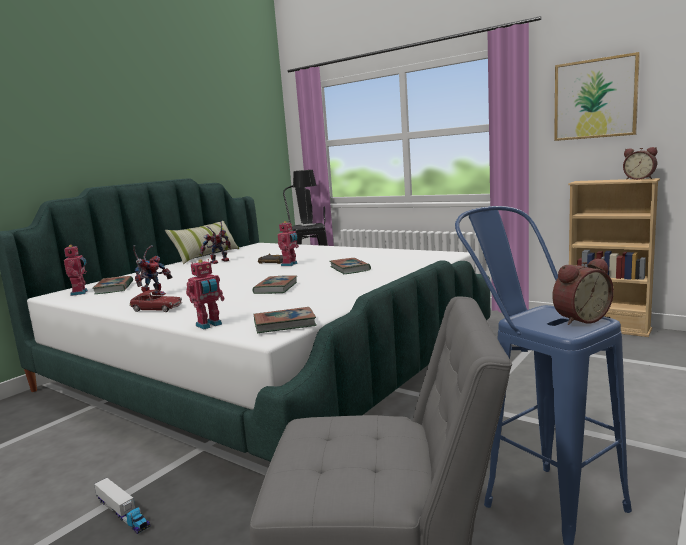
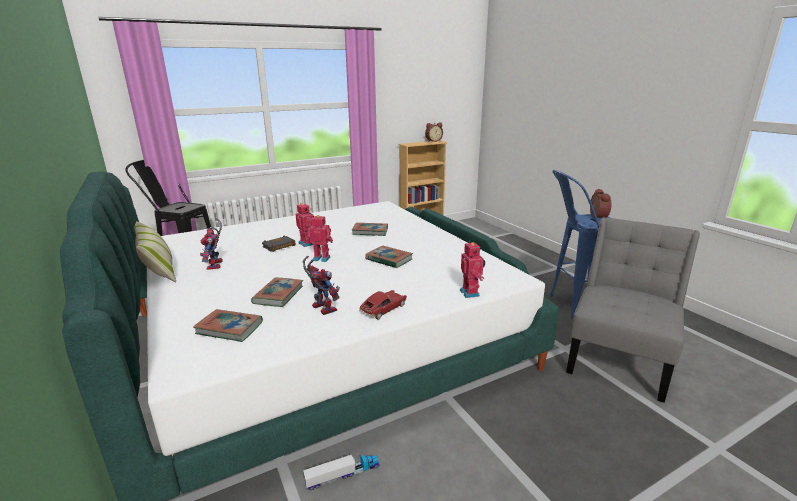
camera: 65 degrees left, 10 degrees up
(80, 293) = (210, 352): toy robot -> toy robot (322, 258)
(123, 513) = (521, 448): toy truck -> toy truck (342, 475)
(284, 324) = (500, 270): book -> book (278, 295)
(308, 224) = (174, 206): table lamp -> none
(595, 99) = (405, 90): picture -> none

